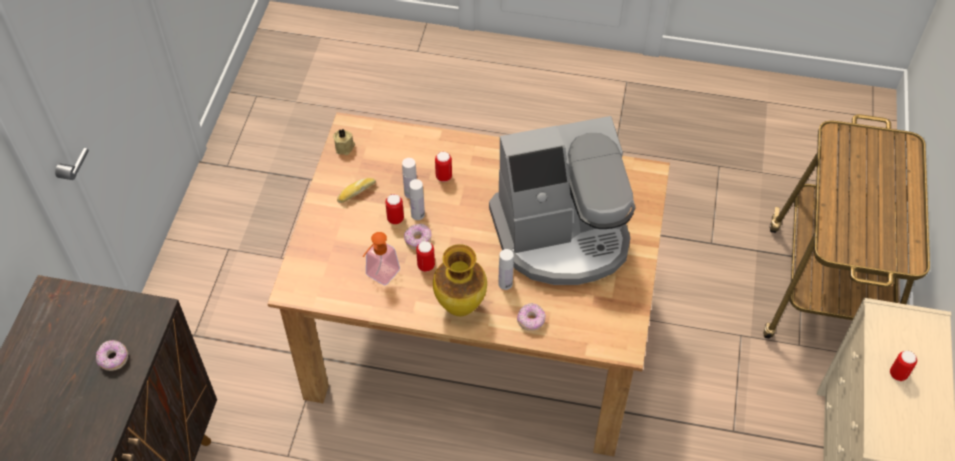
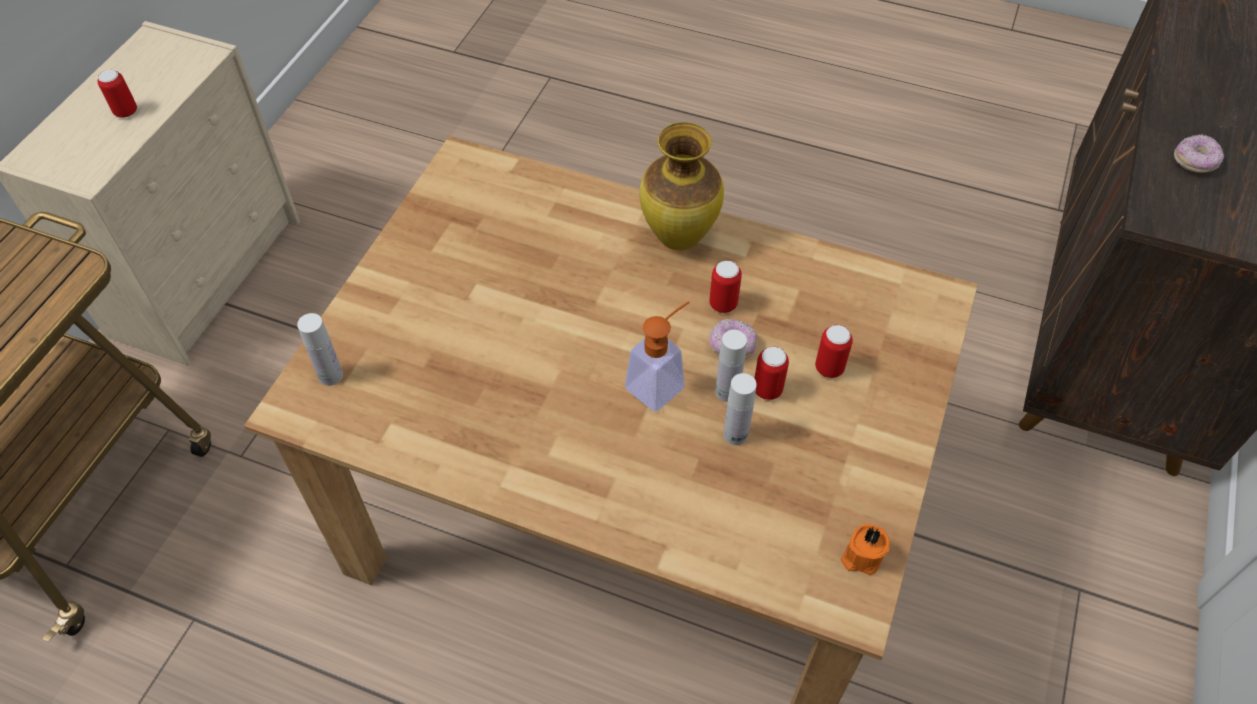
camera: 170 degrees left, 0 degrees up
(345, 147) = (861, 556): beige candle -> orange candle
(356, 192) = (838, 452): bread -> none
(379, 276) = (800, 298): soap dispenser -> soap dispenser (661, 382)
(443, 176) = (669, 459): can -> can (829, 368)
(505, 284) = (603, 261): white bottle -> white bottle (330, 375)
(531, 321) = (579, 207): donut -> none
(562, 235) = (489, 321): coffee machine -> none

